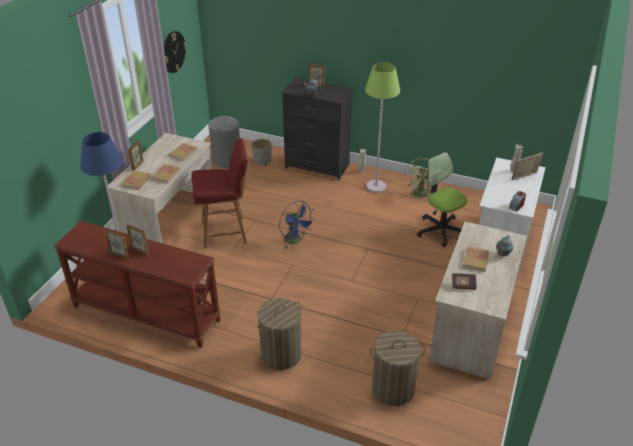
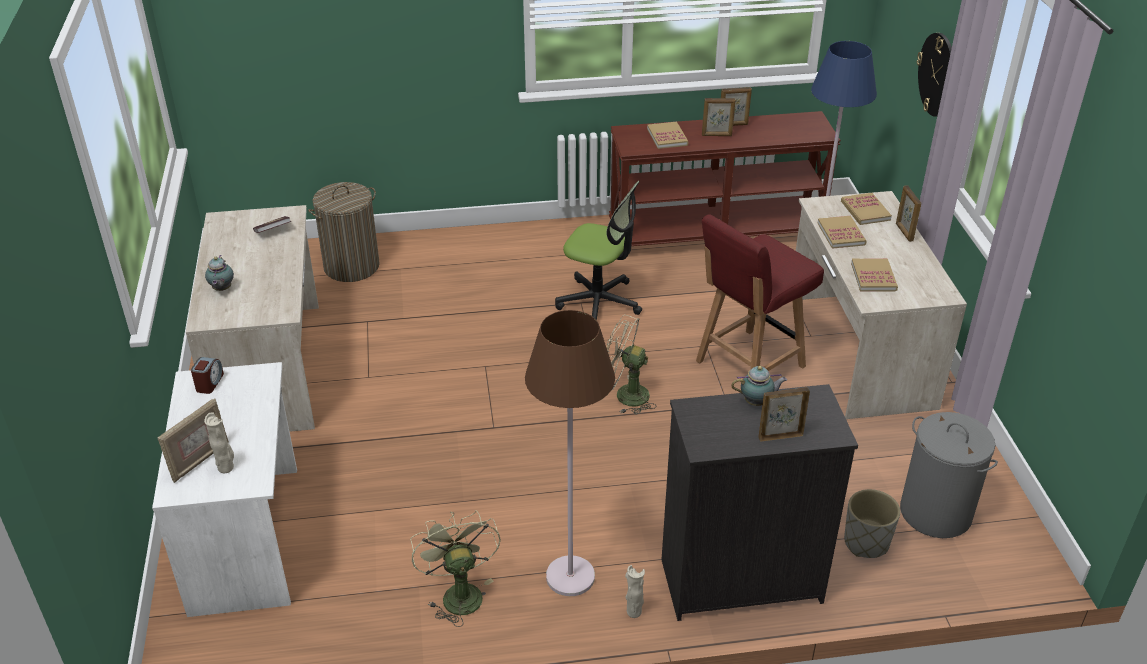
camera: 150 degrees right, 0 degrees up
(173, 52) = (1093, 269): wall clock -> wall clock (938, 74)
(281, 355) = (510, 252): laundry basket -> none
(296, 240) = (624, 395): blue fan -> beige fan
(376, 187) = (570, 576): green floor lamp -> brown floor lamp
(440, 230) = (379, 517): office chair -> office chair (599, 303)
(475, 260) = (263, 267): book -> book (667, 137)

